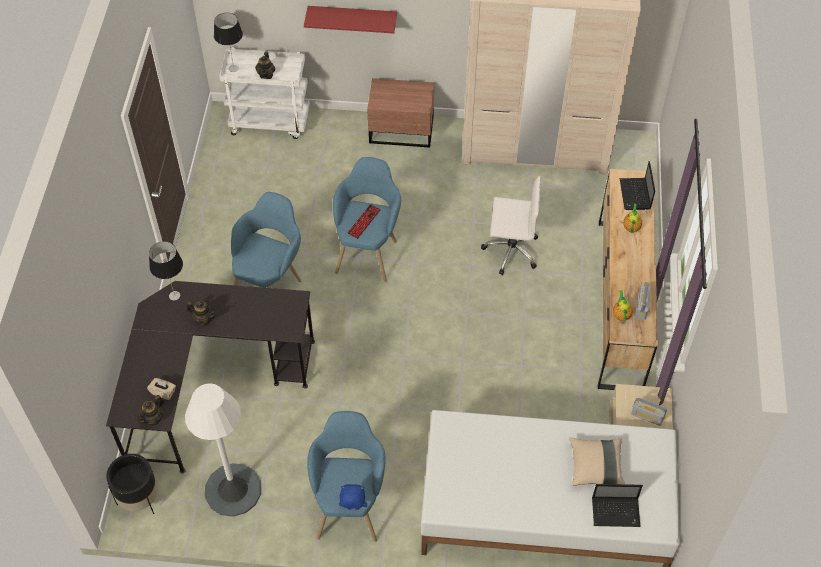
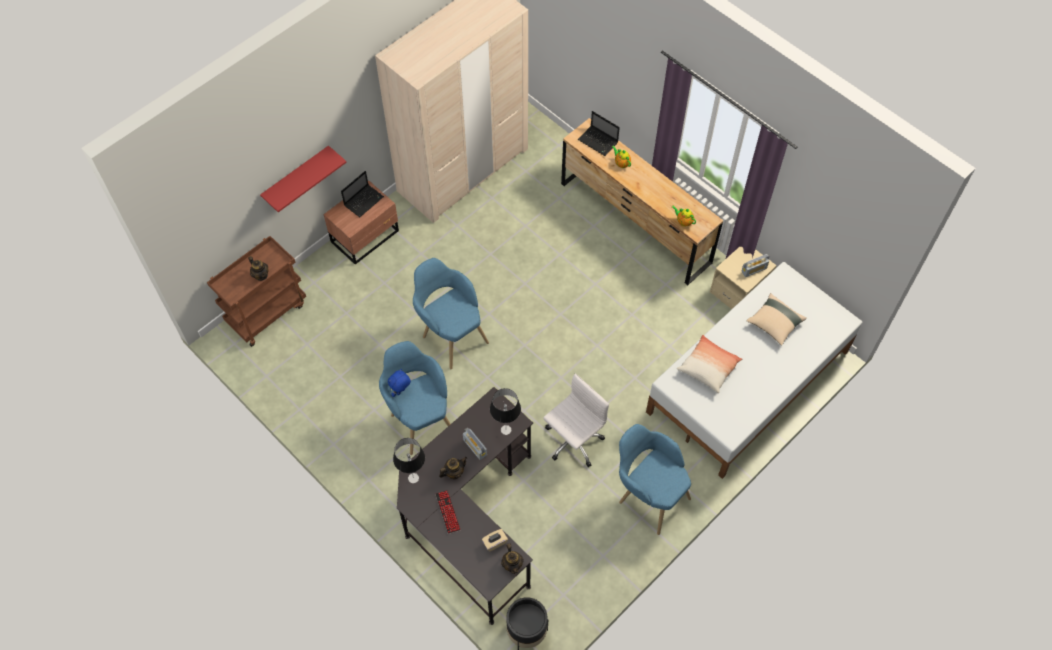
camera: 50 degrees left, 5 degrees up
(233, 490) = (573, 563): white floor lamp -> none
(234, 68) = (230, 291): table lamp -> table lamp (506, 429)
(270, 122) = (267, 312): white cart -> brown cart
(353, 508) = (683, 487): blue plush toy -> blue plush toy (401, 392)
(364, 222) = (453, 313): keyboard -> keyboard (447, 512)
(492, 443) = (708, 368): none -> pillow
(510, 250) = (534, 250): white office chair -> white office chair (572, 441)
(616, 512) = (815, 337): laptop -> laptop (364, 200)
(641, 307) = (688, 206): radio -> radio (475, 447)

